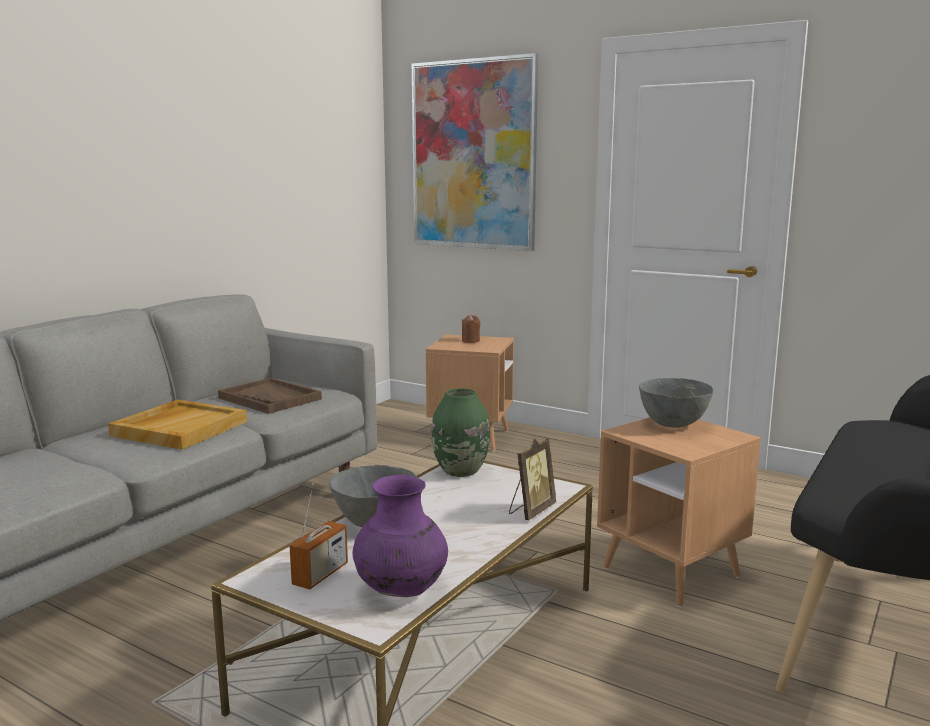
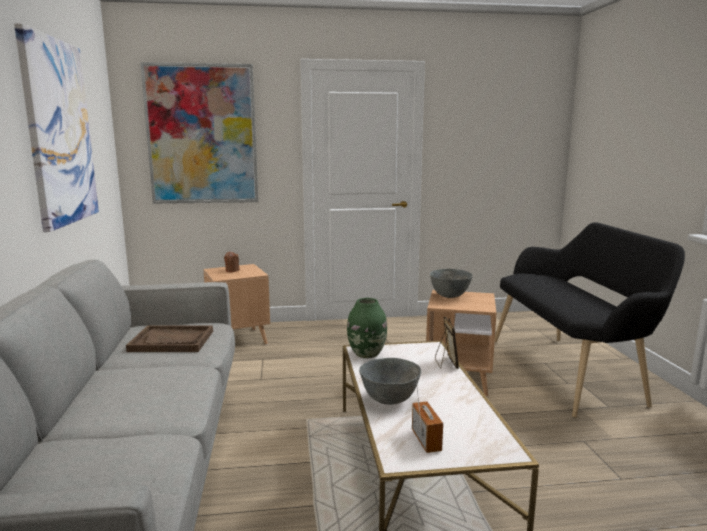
camera: 40 degrees left, 0 degrees up
(180, 428) = (152, 382): beige tray -> none
(257, 152) = (59, 132): none -> picture
(401, 591) = (481, 430): purple vase -> none

